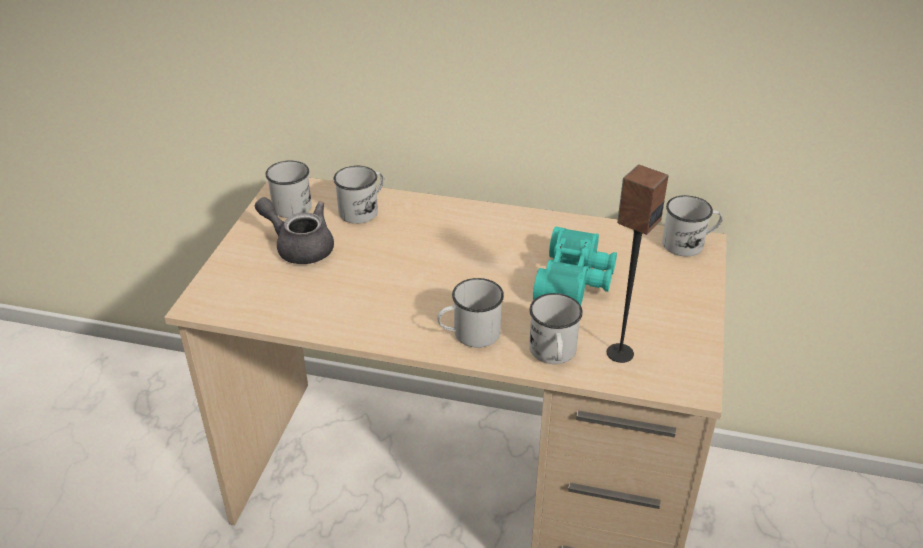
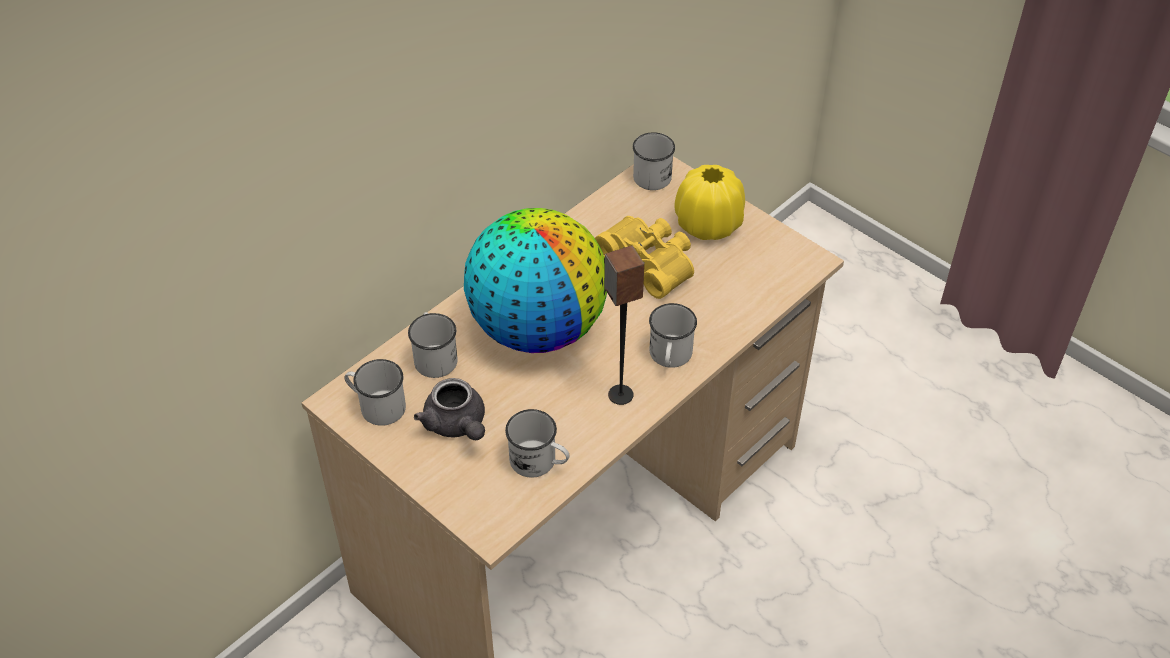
camera: 60 degrees left, 10 degrees up
(299, 246) = (457, 425): grey teapot -> grey teapot turned 90 degrees counterclockwise
(437, 248) = (537, 328): none -> globe
(553, 354) = (727, 318): white mug -> white mug (539, 462)
(576, 281) = (650, 262): turquoise binoculars -> yellow binoculars
(619, 353) = (751, 280): speaker -> speaker (620, 395)
(662, 298) = (708, 224): none -> yellow vase

